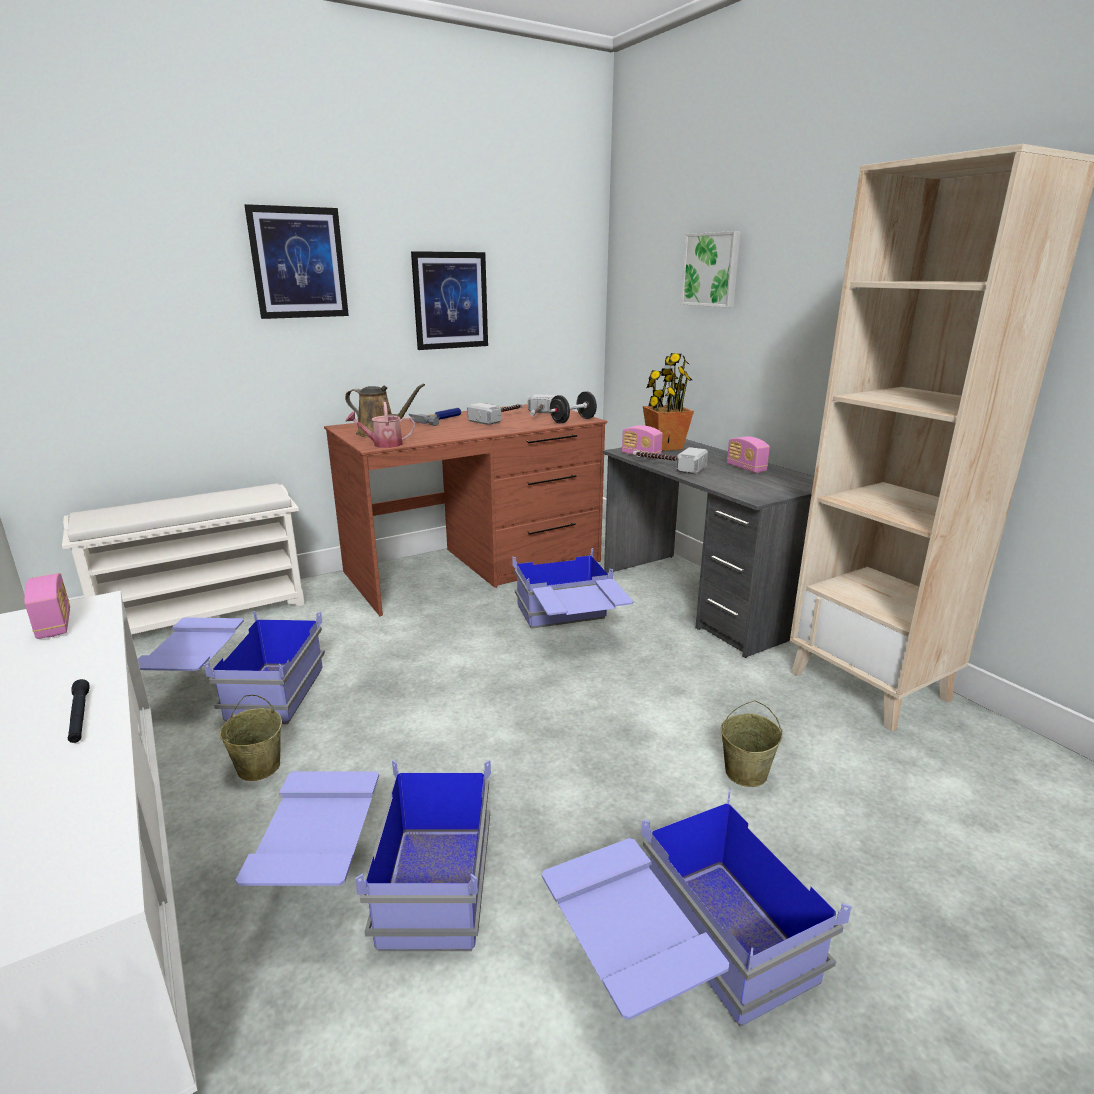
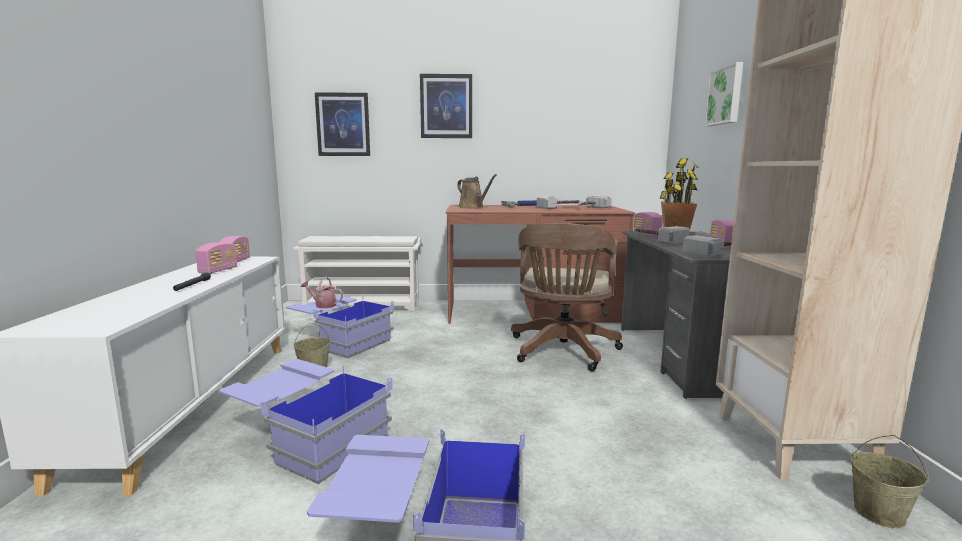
camera: 30 degrees right, 10 degrees down
(63, 661) = (218, 271): none -> radio
(383, 444) = (464, 210): watering can -> watering can (323, 305)
(450, 300) = (542, 131): picture -> picture (343, 124)
(570, 626) = (562, 351): blue storage box -> brown office chair
(573, 420) = (608, 210): black dumbbell -> none
(746, 772) = (604, 462): beige bucket -> beige bucket (879, 513)
(761, 485) = (717, 253): none -> hammer

